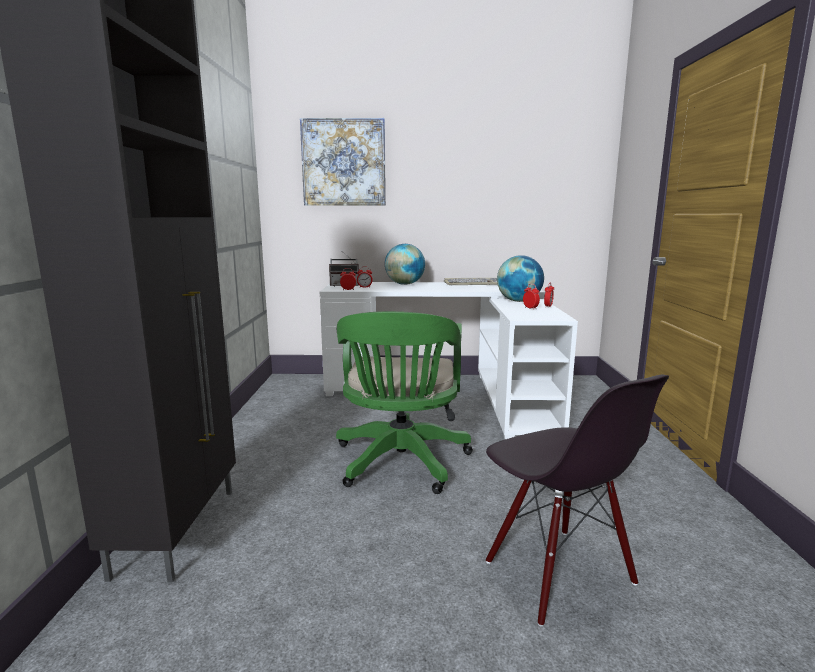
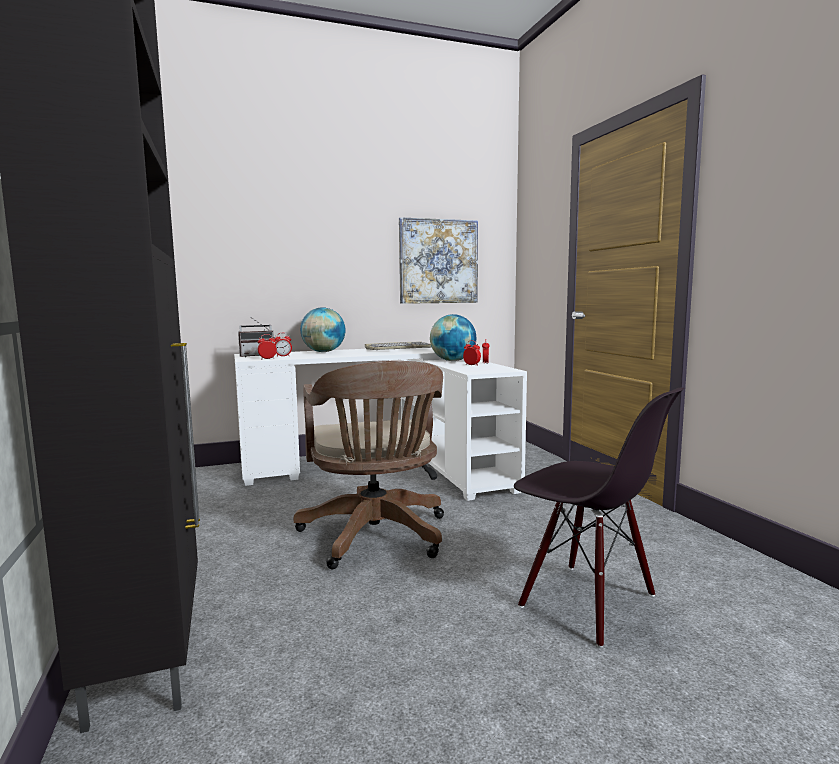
camera: 20 degrees left, 5 degrees down
(344, 163) = (245, 219): picture -> picture (438, 261)
(400, 464) = (376, 538): green office chair -> brown office chair

